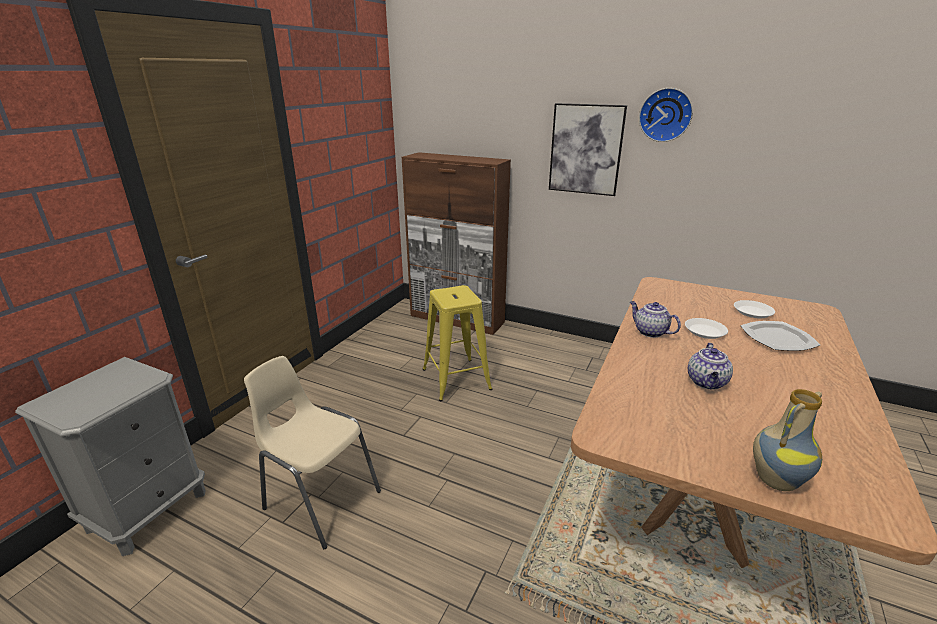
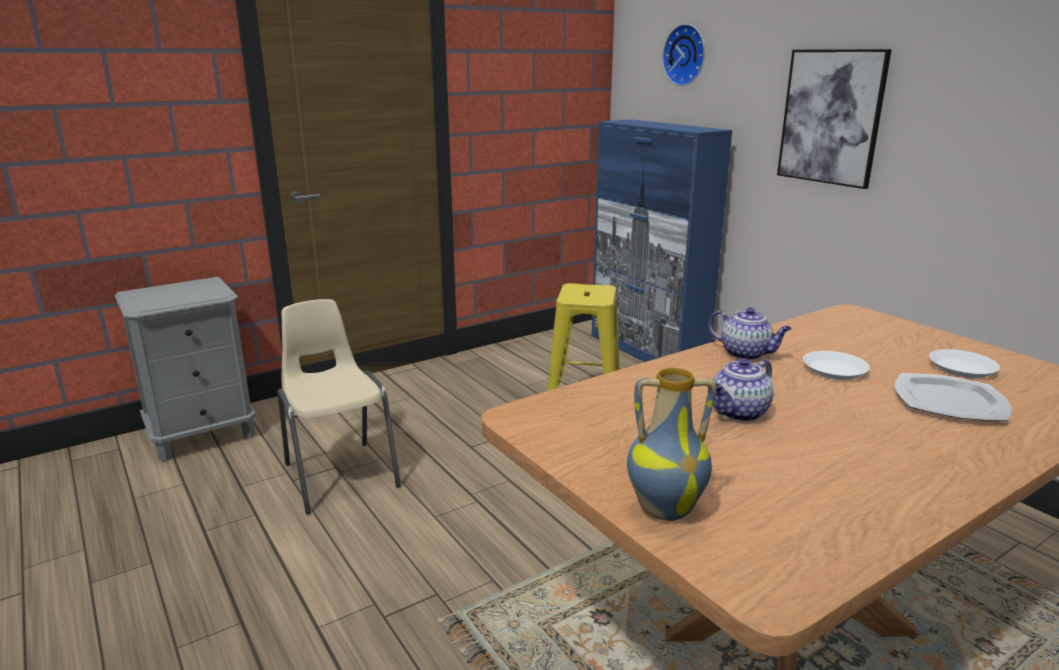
camera: 30 degrees right, 5 degrees down
(457, 319) = (647, 351): brown cabinet -> blue cabinet
(649, 332) = (746, 354): teapot -> teapot turned 135 degrees clockwise
(665, 115) = (947, 62): wall clock -> wall clock (686, 55)

